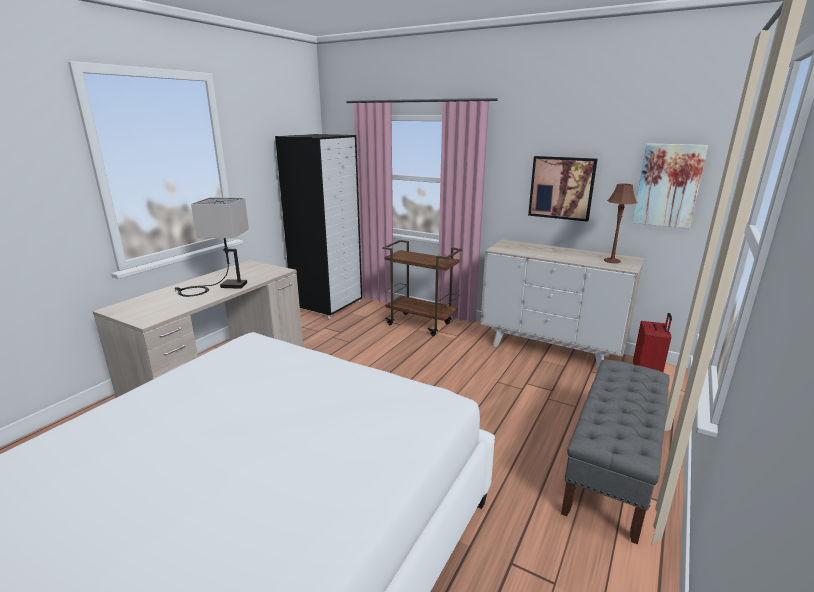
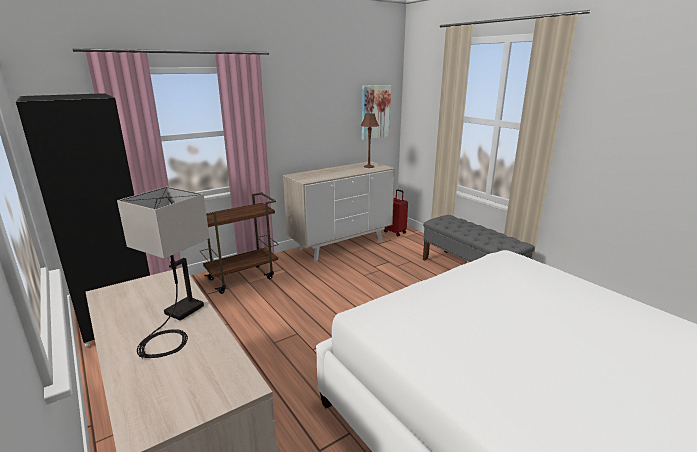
camera: 65 degrees left, 0 degrees up
(561, 188) = (318, 123): picture -> none

